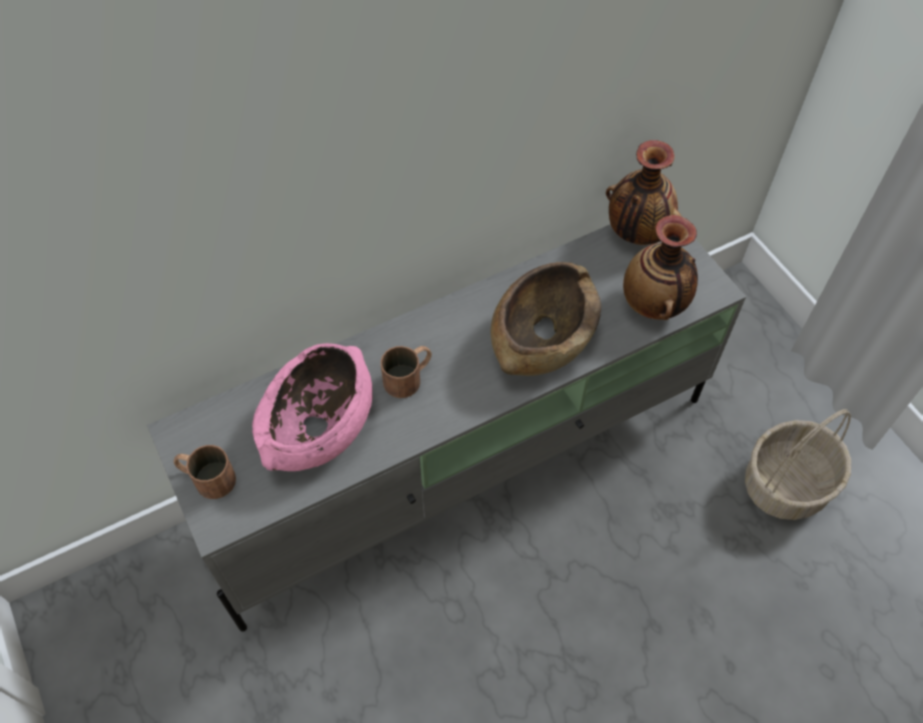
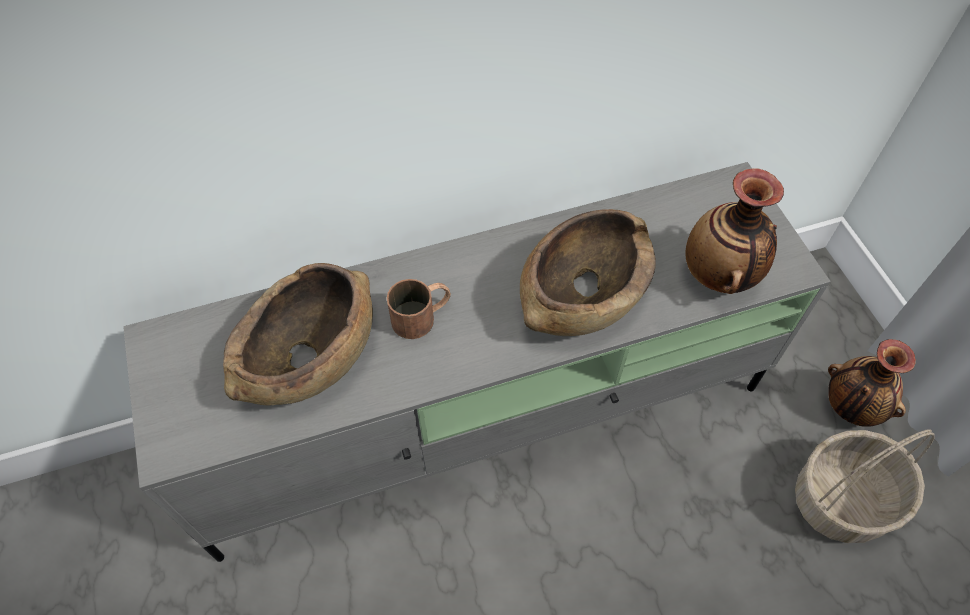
camera: 10 degrees right, 0 degrees up
(206, 478) = (170, 396): brown mug -> none
(319, 426) = (309, 356): pink bowl -> brown bowl
(636, 233) = (712, 192): vase -> vase (850, 407)

